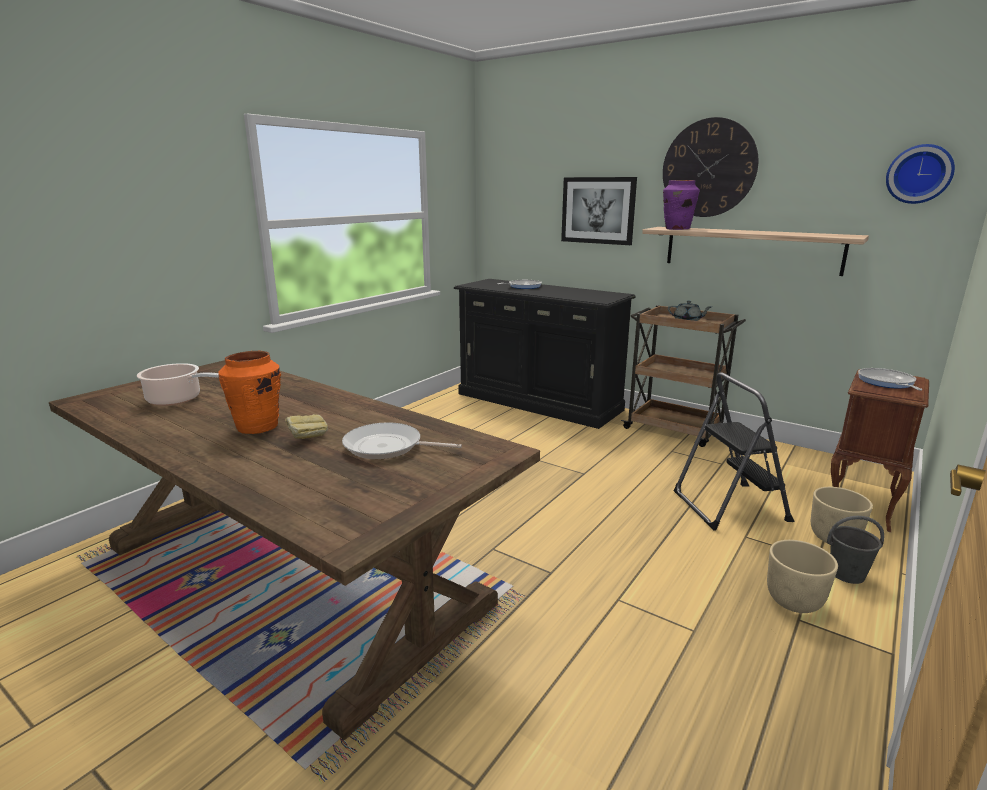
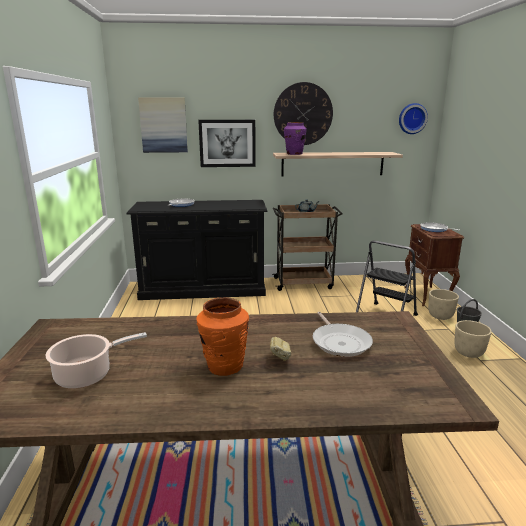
camera: 40 degrees left, 0 degrees up
(387, 447) = (340, 342): frying pan -> frying pan turned 75 degrees counterclockwise
(526, 184) = (163, 125): none -> picture

